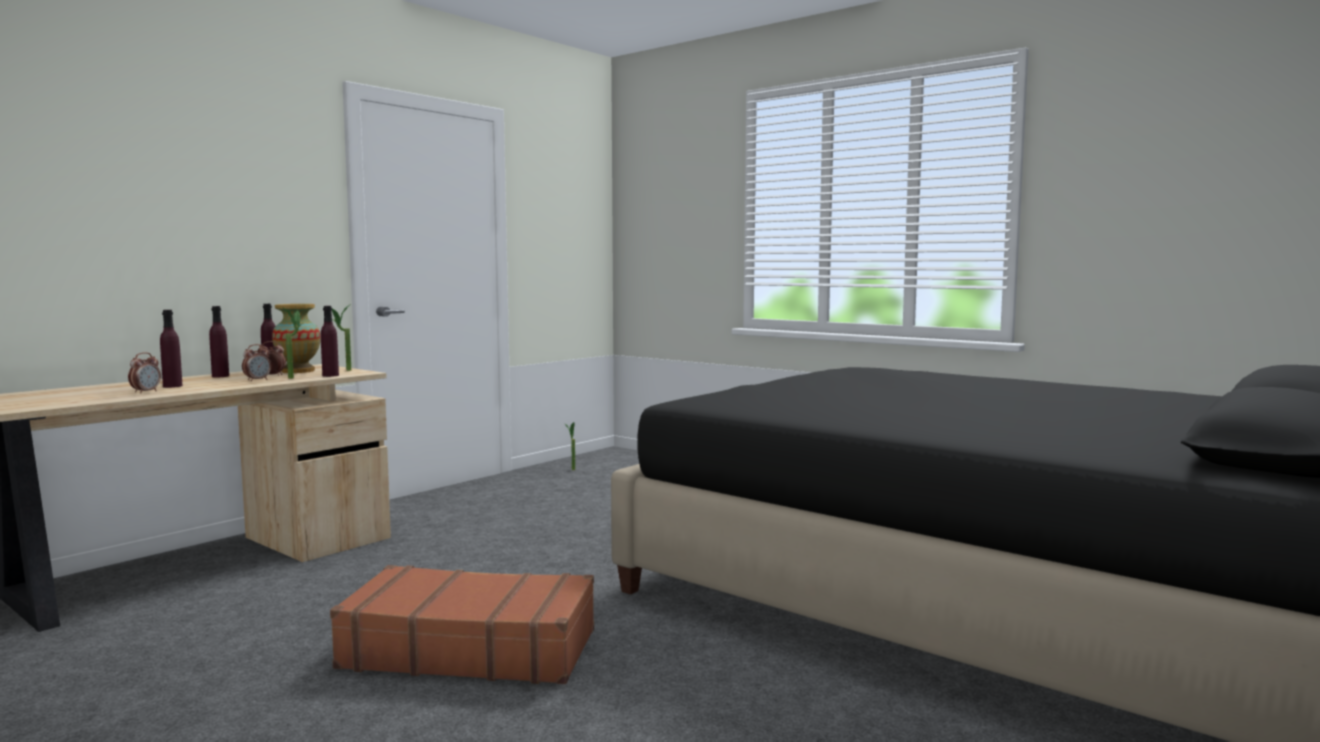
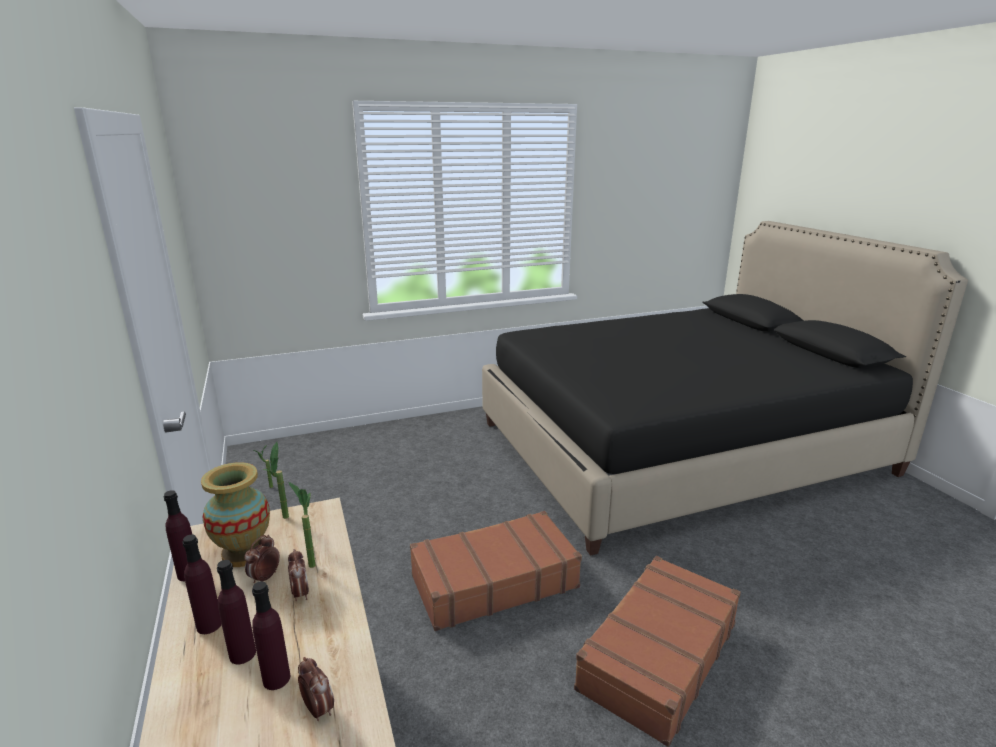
camera: 60 degrees left, 15 degrees up
(330, 375) = (322, 534): purple bottle -> purple bottle (242, 654)
(524, 561) = (493, 581): none -> brown suitcase

